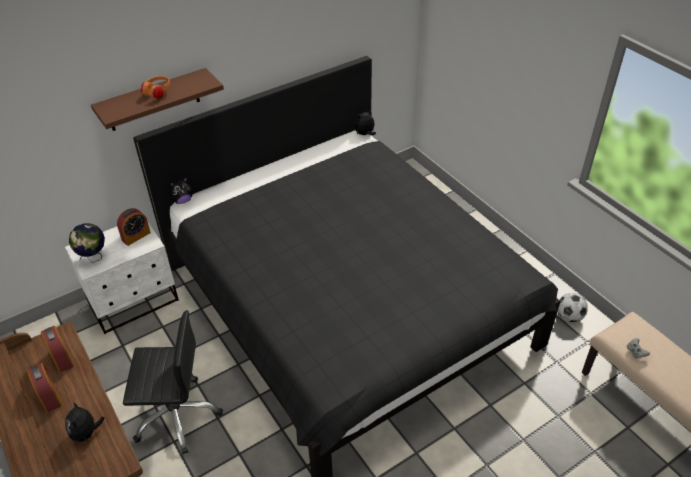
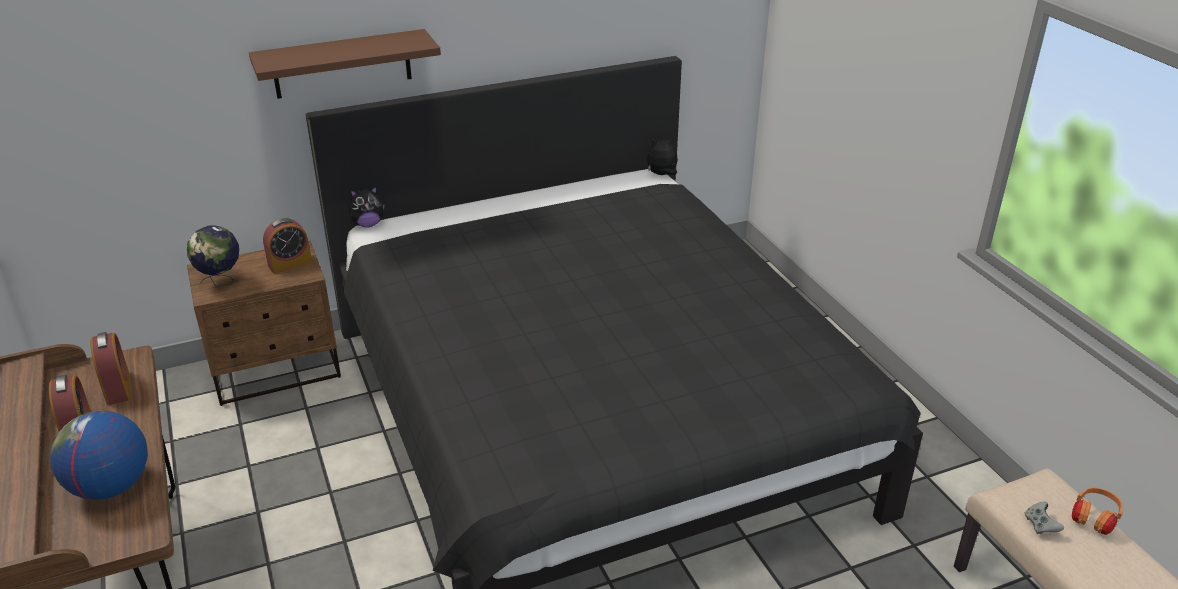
camera: 10 degrees right, 10 degrees down
(87, 433) = (110, 487): plush toy -> globe
(134, 302) = (277, 371): white nightstand -> brown nightstand
(157, 93) = (345, 48): orange headphones -> orange headphones (1093, 519)
(177, 415) = (286, 528): black office chair -> none
(569, 316) = (949, 482): football -> none

